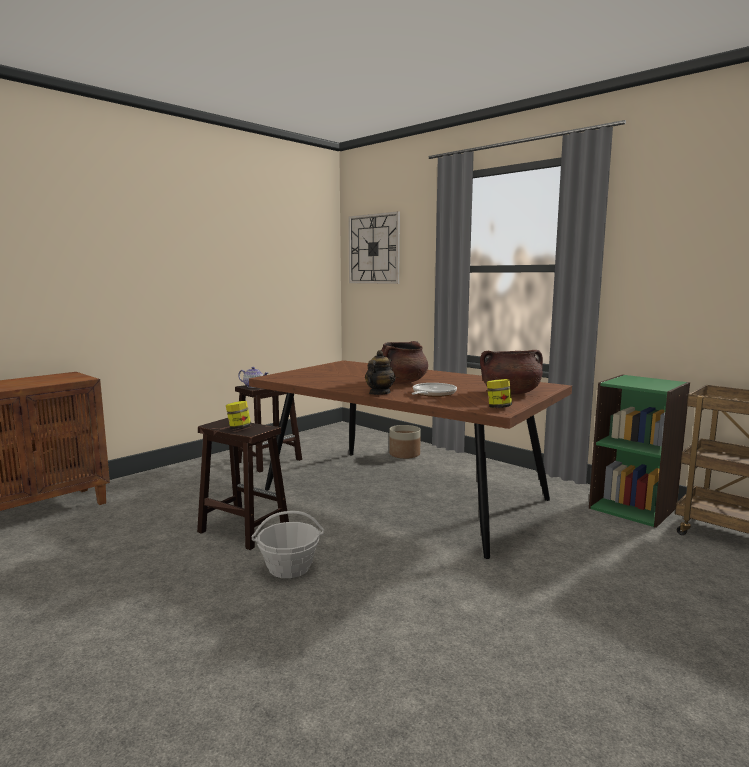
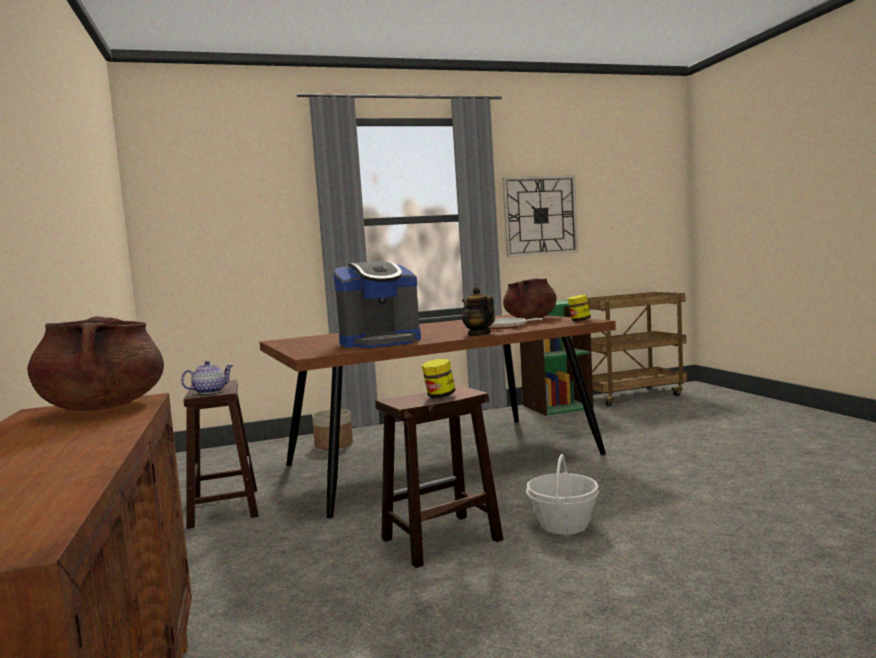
camera: 60 degrees left, 5 degrees down
(330, 380) = (380, 342): none -> coffee machine
(374, 249) = (198, 201): wall clock -> wall clock (540, 215)
(401, 382) = (437, 331): brown cooking pot -> brown cooking pot (103, 407)

